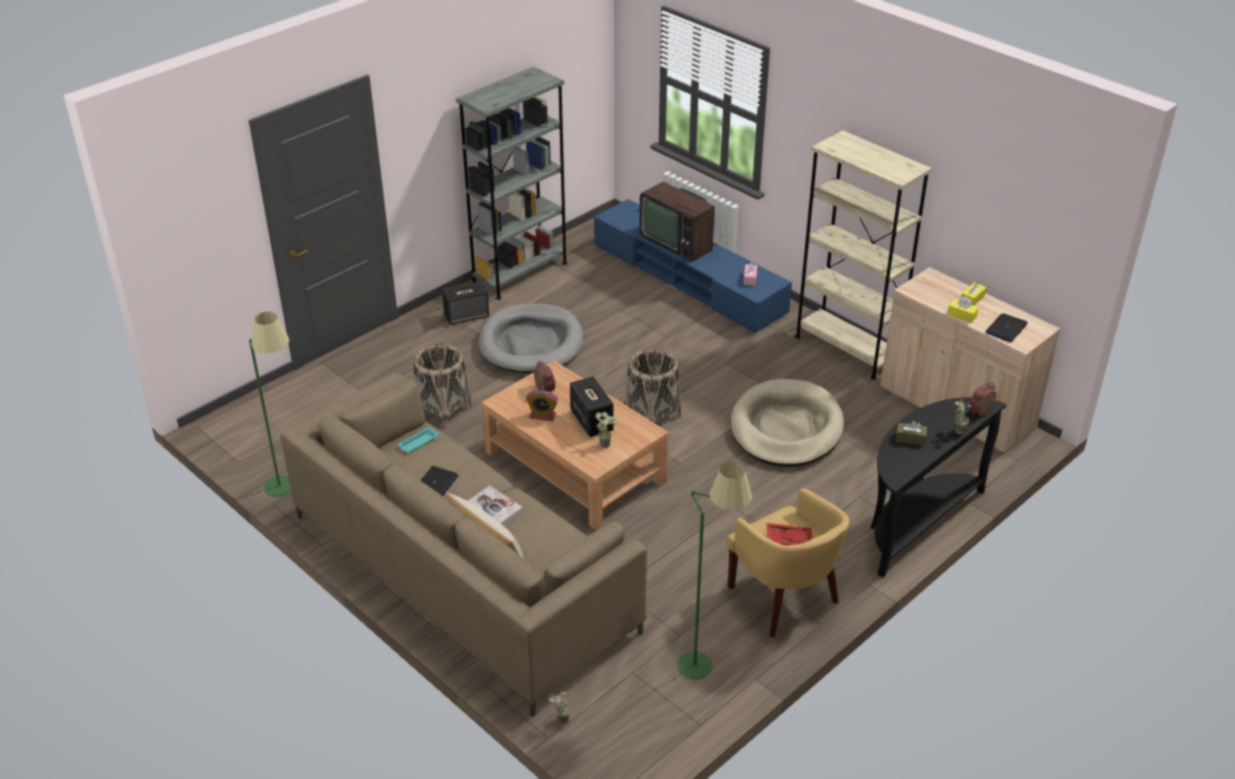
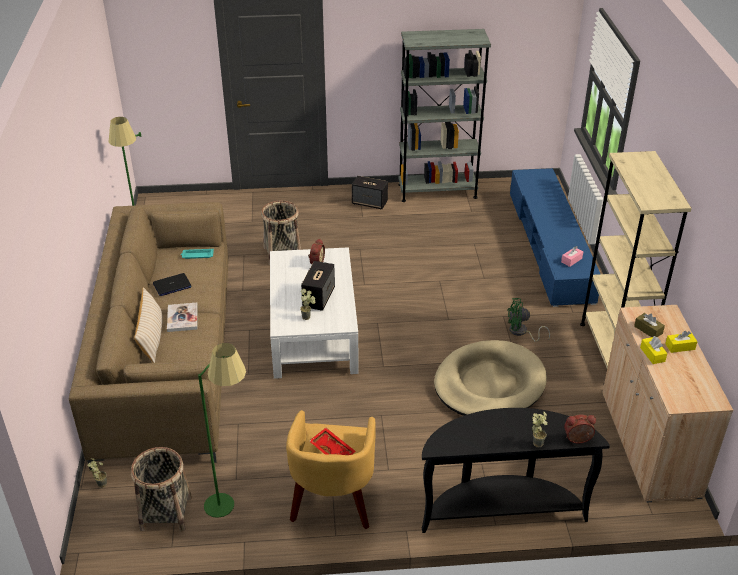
camera: 40 degrees right, 0 degrees up
(531, 343) = (387, 238): grey dog bed -> none
(542, 416) = (293, 278): alarm clock -> none
(573, 466) = (313, 330): brown coffee table -> white coffee table
(652, 415) = (406, 324): basket -> basket (165, 513)
(678, 240) = (551, 211): television -> none
(758, 370) = (521, 332): none -> green fan
(910, 438) = (489, 426): brown tissue box -> brown tissue box (648, 330)
(1006, 328) = (679, 384): laptop -> none

